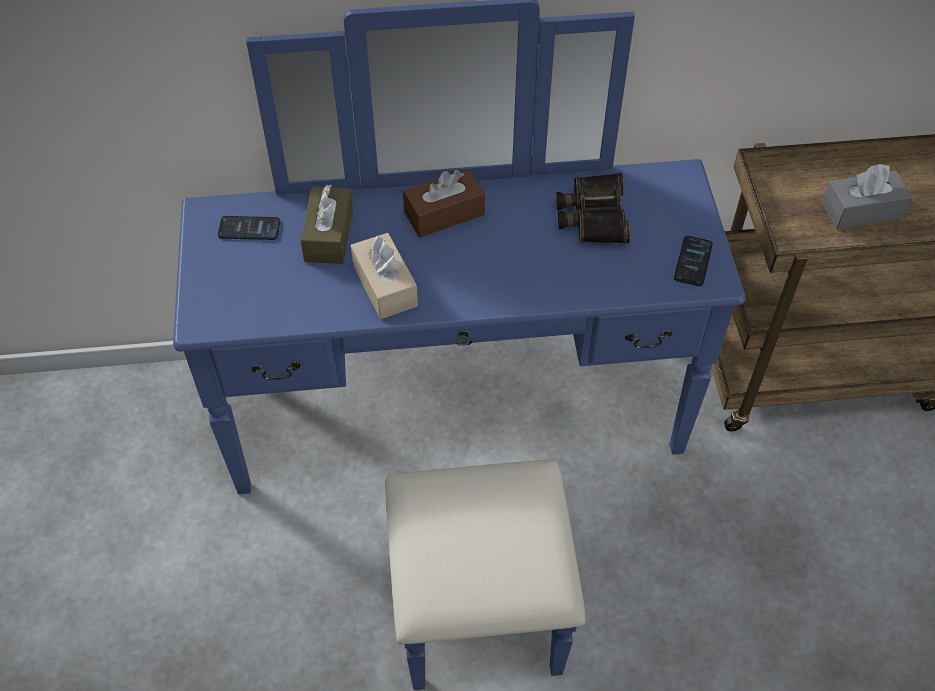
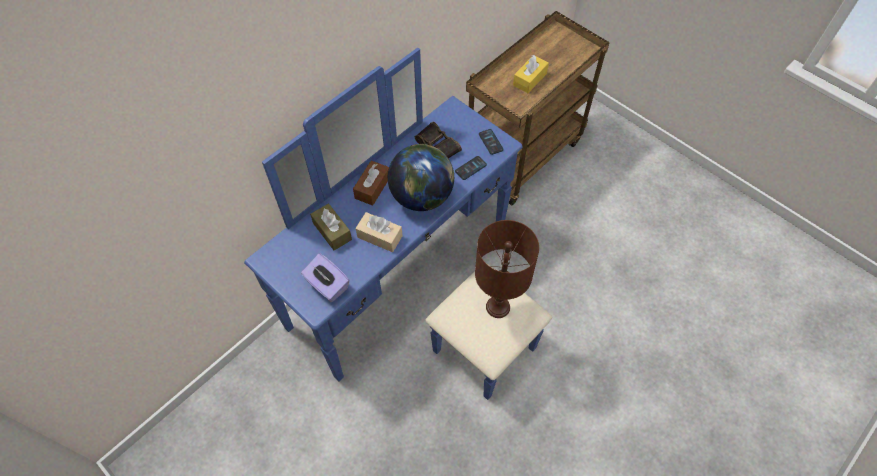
camera: 40 degrees left, 5 degrees up
(248, 302) = (327, 285): none -> purple tissue box
(249, 229) = (292, 253): phone -> phone (470, 168)
(503, 271) = (422, 196): none -> globe
(505, 535) = (498, 306): none -> brown table lamp
(861, 210) = (529, 79): grey tissue box -> yellow tissue box

